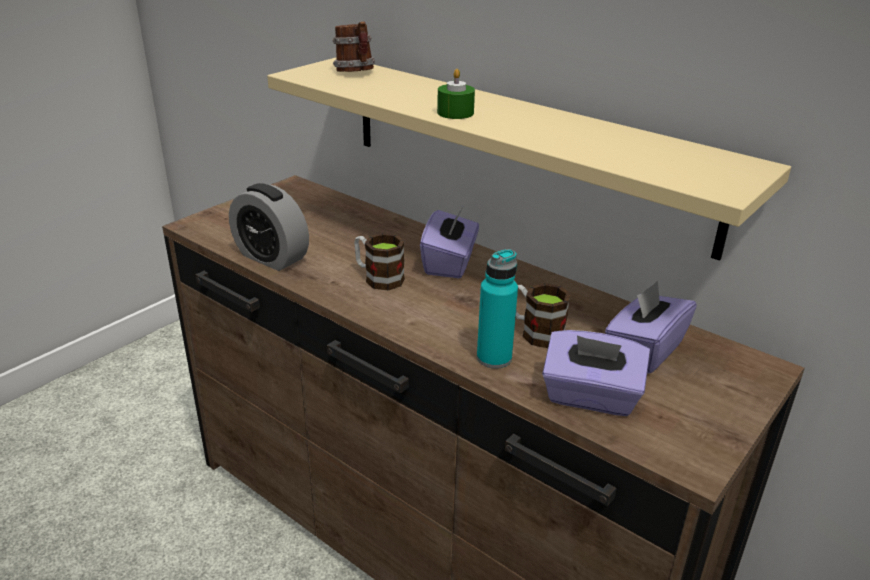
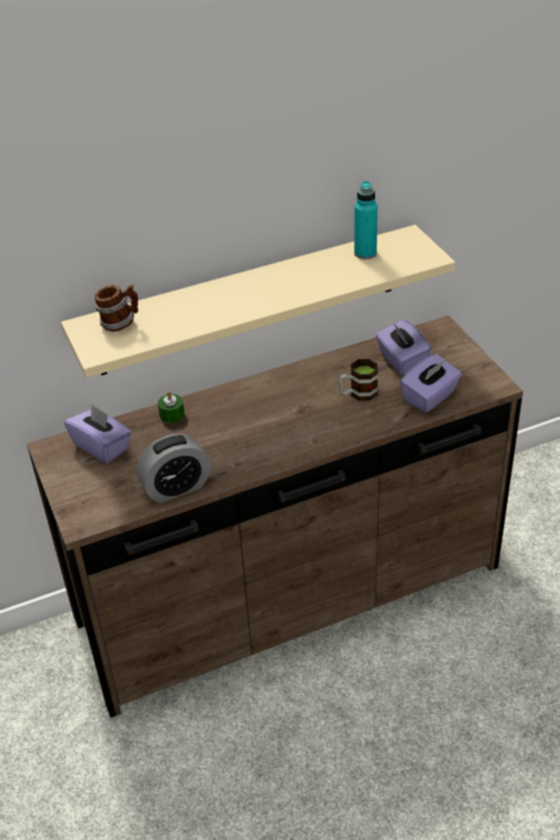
camera: 60 degrees left, 10 degrees up
(378, 277) = (247, 441): mug -> none
(450, 263) = (251, 401): purple tissue box -> purple tissue box (102, 447)
(455, 113) = (251, 304): green candle -> green candle (172, 414)
(494, 358) = (374, 419): turquoise bottle -> turquoise bottle (365, 253)

